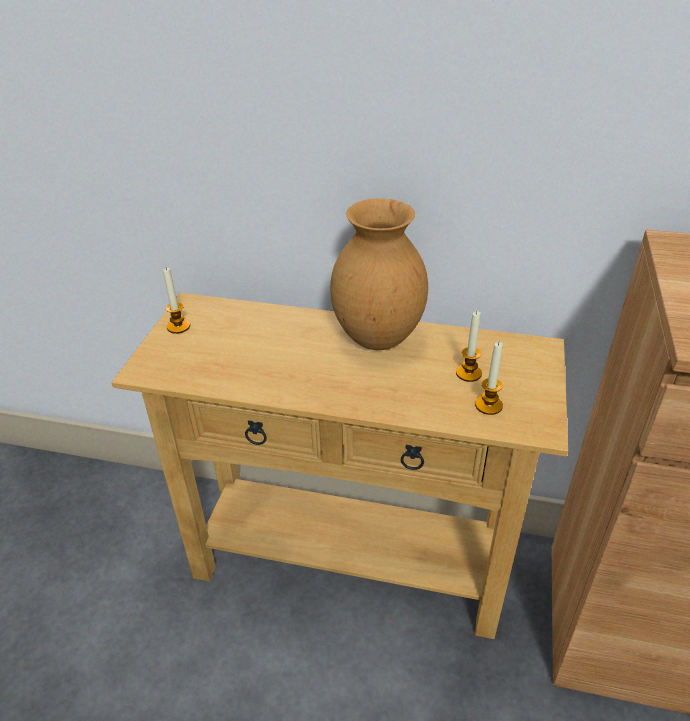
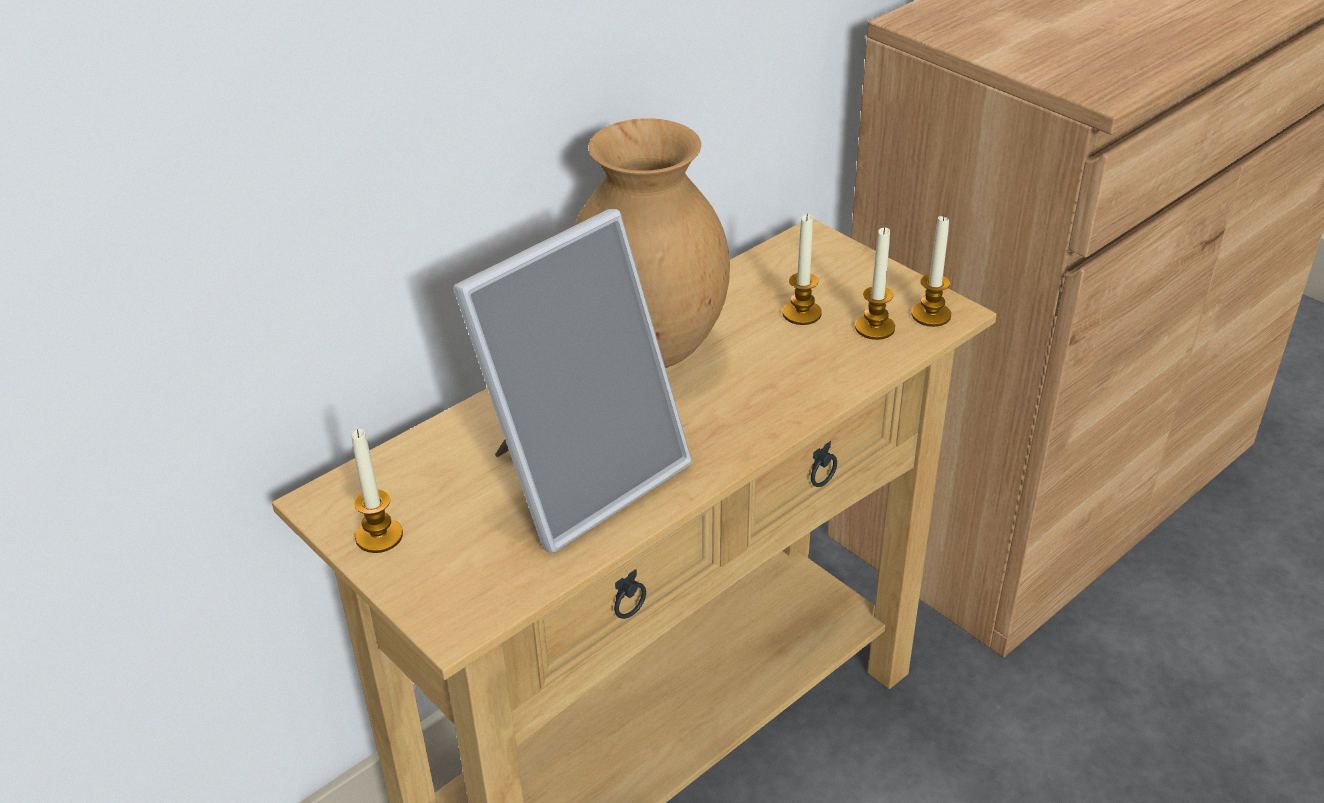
camera: 55 degrees left, 0 degrees up
(264, 360) = (580, 475): none -> picture frame
(529, 423) = (931, 315): none -> candle

